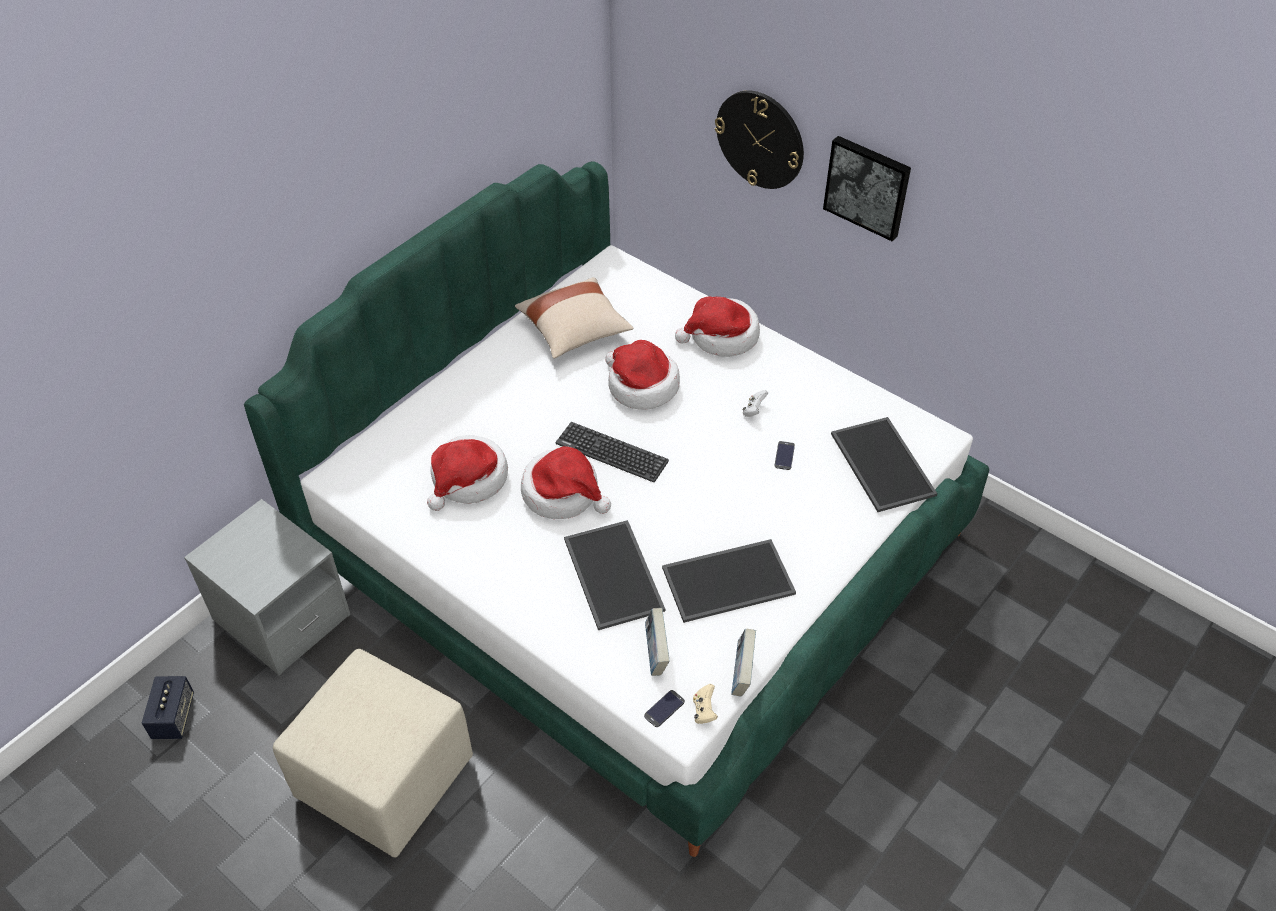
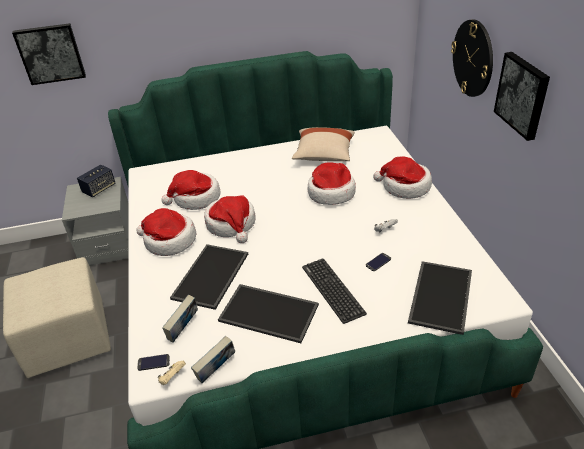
camera: 40 degrees right, 10 degrees down
(146, 353) = (50, 53): none -> picture
(173, 717) = (29, 262): speaker -> speaker (99, 189)
(505, 558) = (169, 241): none -> hat
(611, 452) = (279, 216): keyboard -> keyboard (332, 290)

